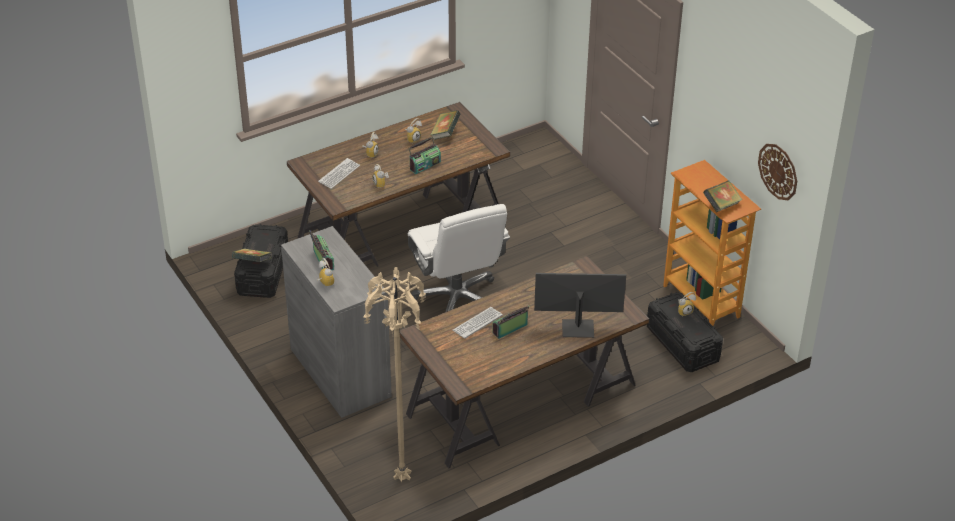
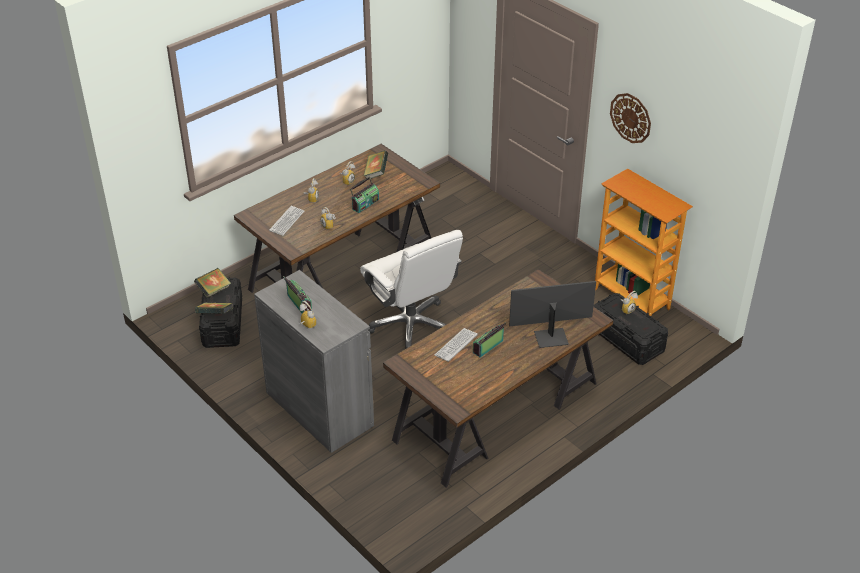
camera: 10 degrees left, 0 degrees up
(400, 479) = (403, 505): beige floor lamp -> none
(721, 205) = (656, 207): book -> book (213, 290)
(778, 171) = (711, 169): wall clock -> wall clock (630, 118)

